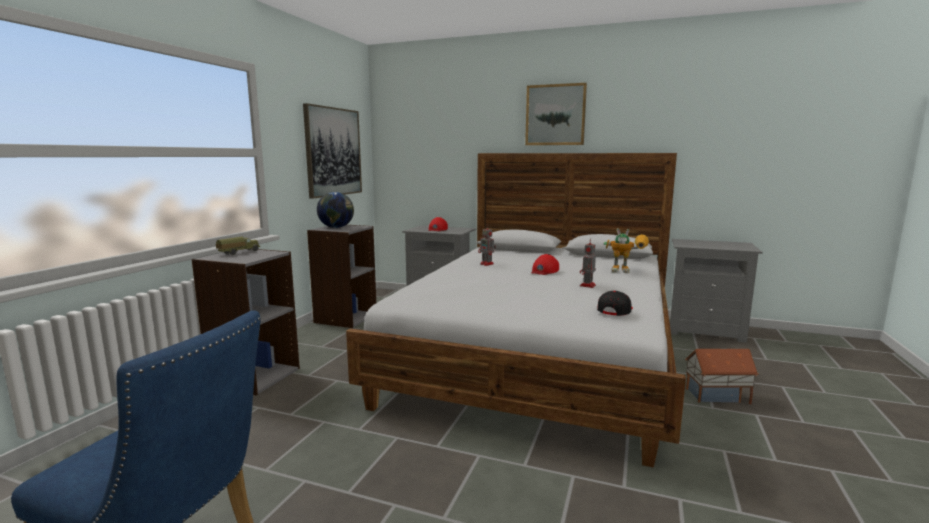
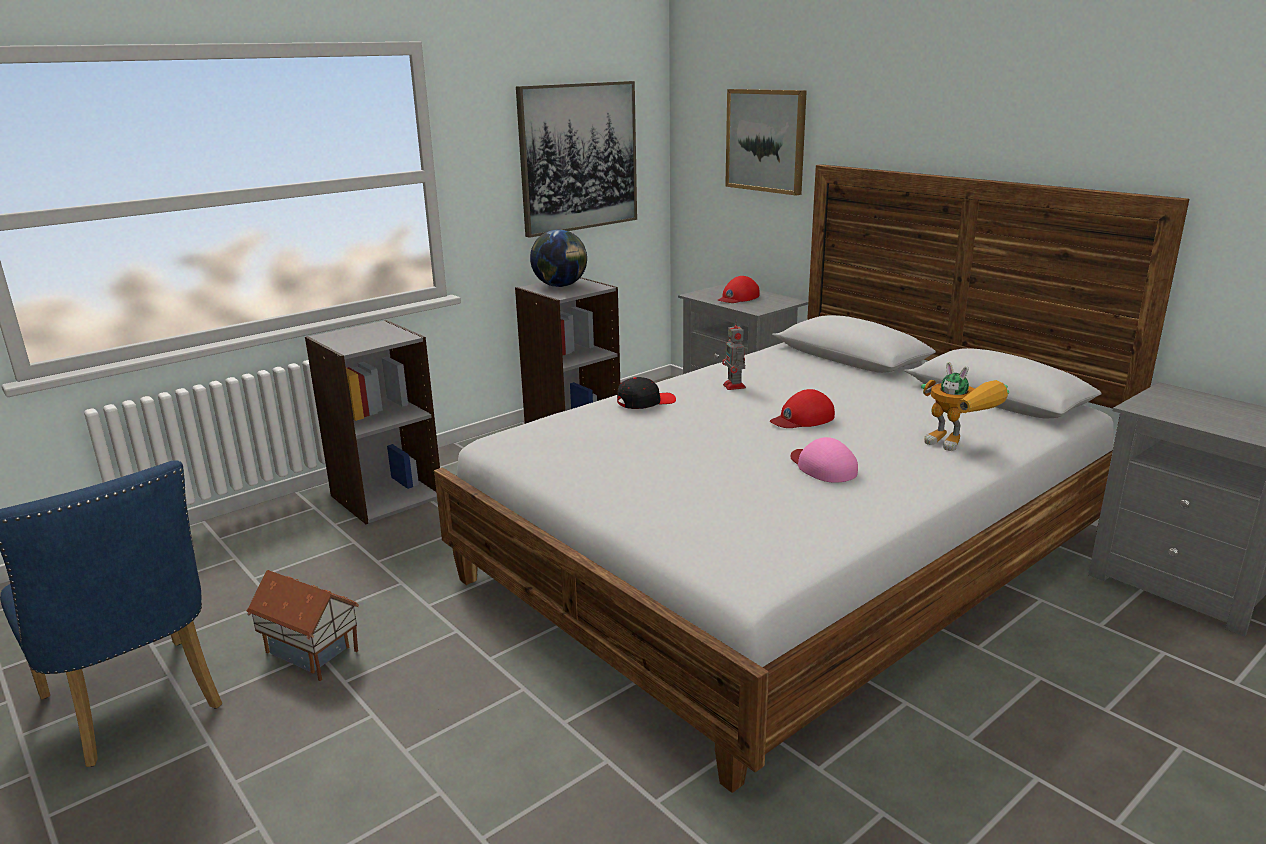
camera: 30 degrees right, 10 degrees up
(238, 252) = (366, 330): toy truck -> none
(555, 115) = (957, 97): picture -> picture (766, 140)
(587, 286) = (822, 467): toy robot -> pink cap
(615, 310) = (776, 530): black cap -> black cap (645, 402)
(717, 396) = (1008, 722): toy house -> toy house (310, 654)

